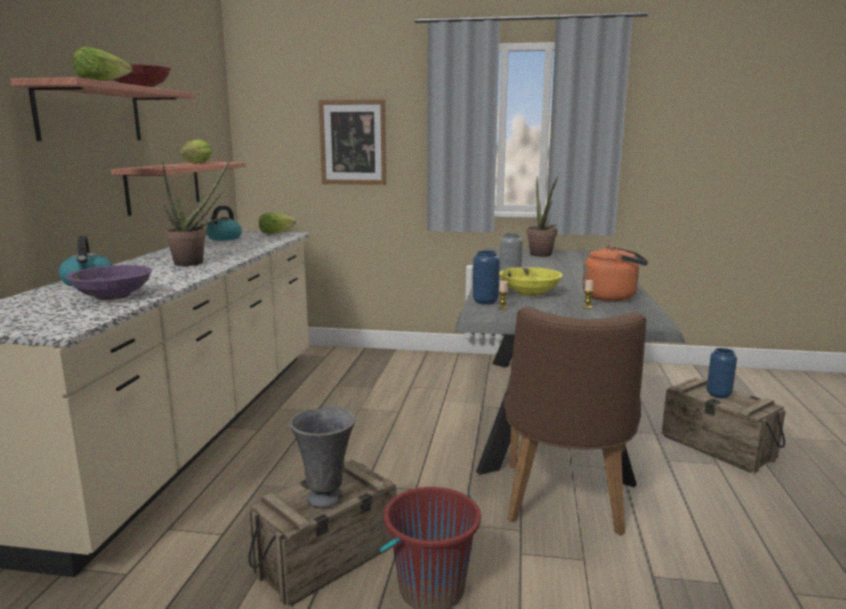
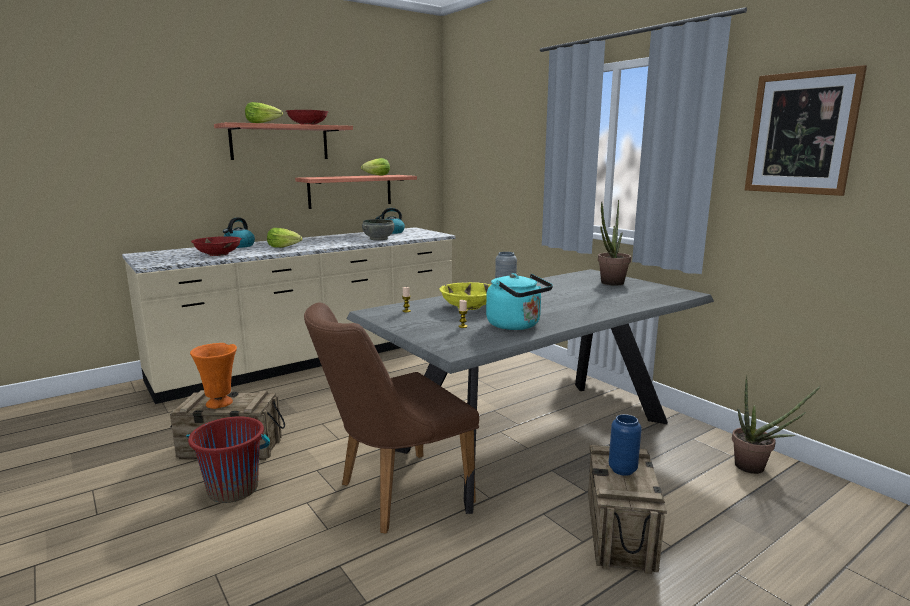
camera: 45 degrees right, 0 degrees up
(113, 296) = (218, 254): purple bowl -> red bowl
(195, 263) = (315, 244): potted plant -> potted plant (756, 468)
(245, 246) = (378, 239): none -> grey bowl
(276, 233) = (433, 233): lettuce -> lettuce (284, 247)
(326, 497) = (220, 403): grey vase -> orange vase
(353, 142) = (506, 161): picture -> picture (801, 133)
(485, 302) = (414, 304): blue vase -> none
(612, 297) = (516, 325): orange kettle -> turquoise kettle

